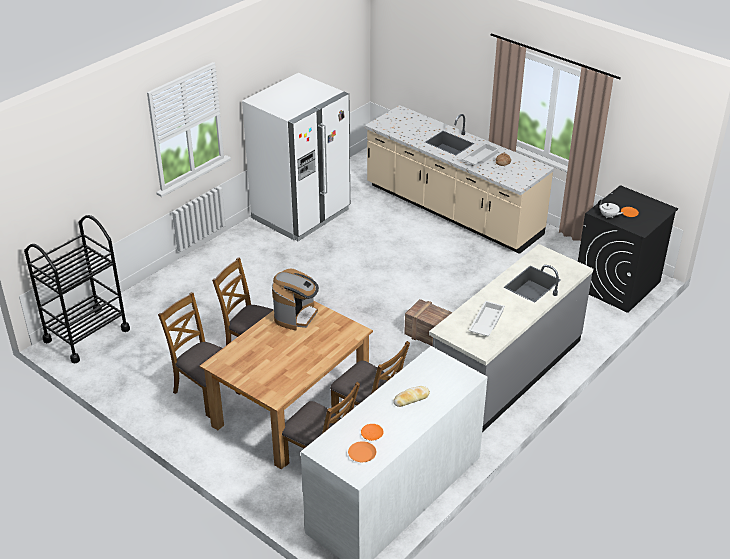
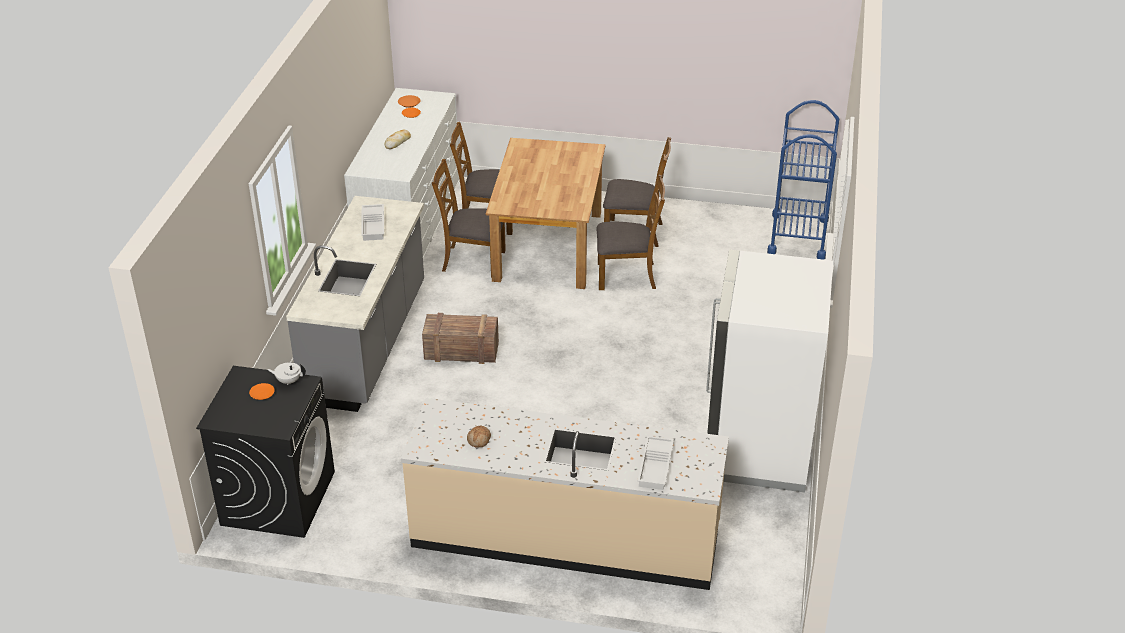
camera: 150 degrees right, 0 degrees up
(86, 335) = (798, 236): black cart -> blue cart
(296, 315) = (567, 202): coffee machine -> none
(479, 157) = (517, 436): white tray -> white tray (656, 466)

